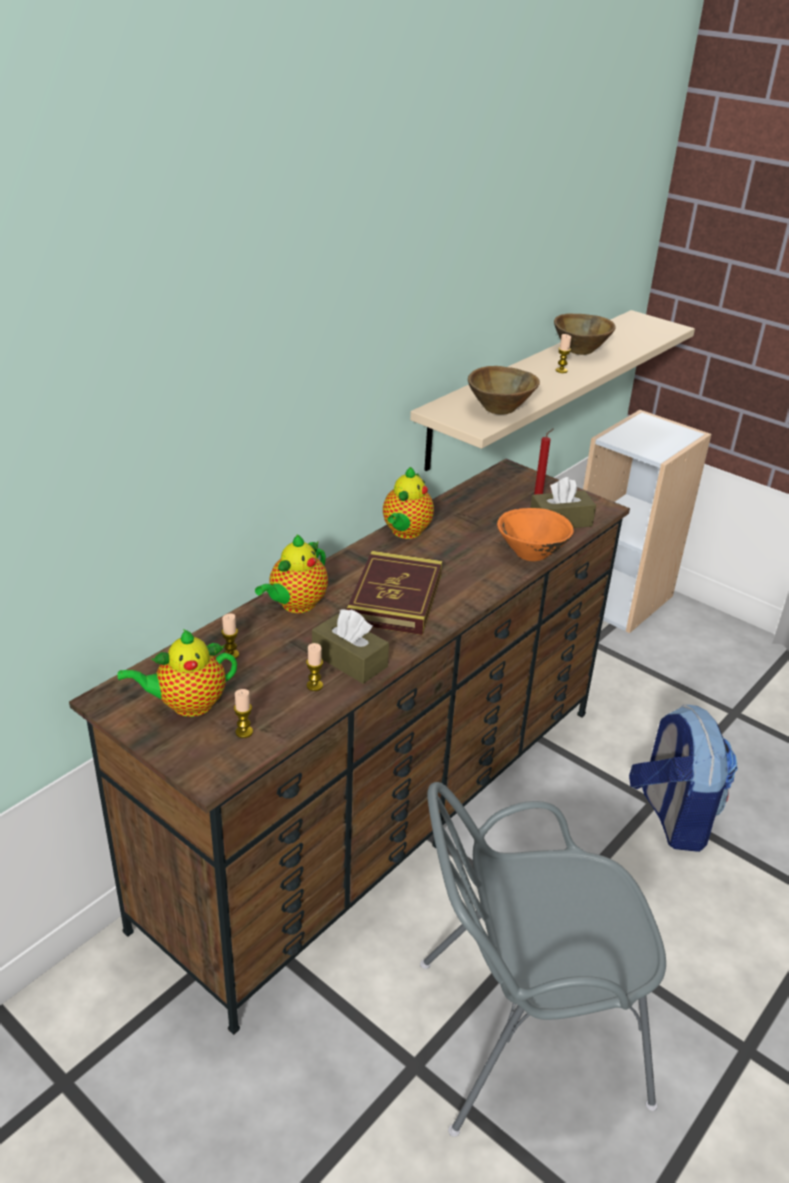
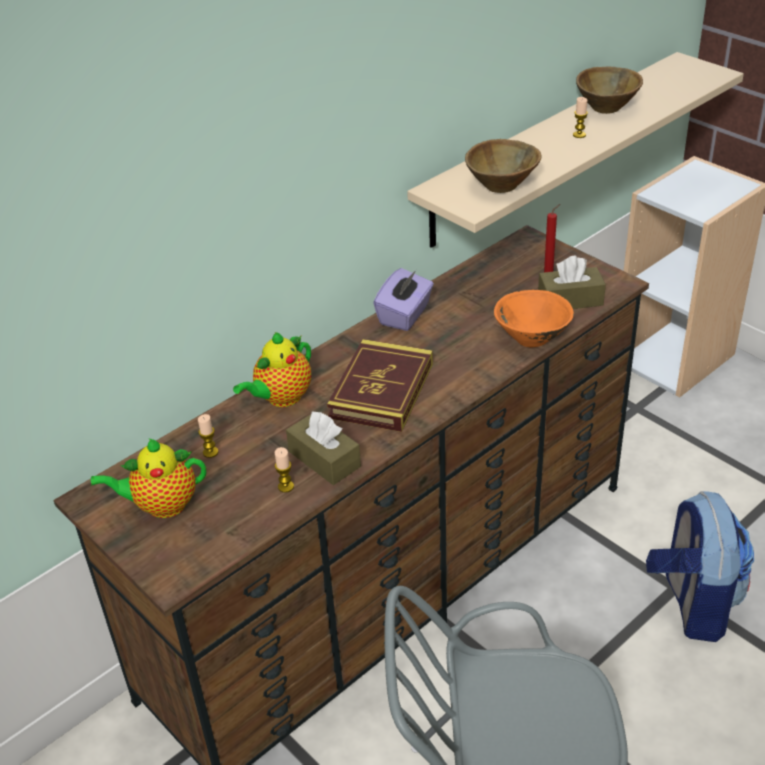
camera: 10 degrees right, 5 degrees up
(244, 732) = (211, 535): candle -> none
(405, 532) = (405, 315): teapot -> purple tissue box

